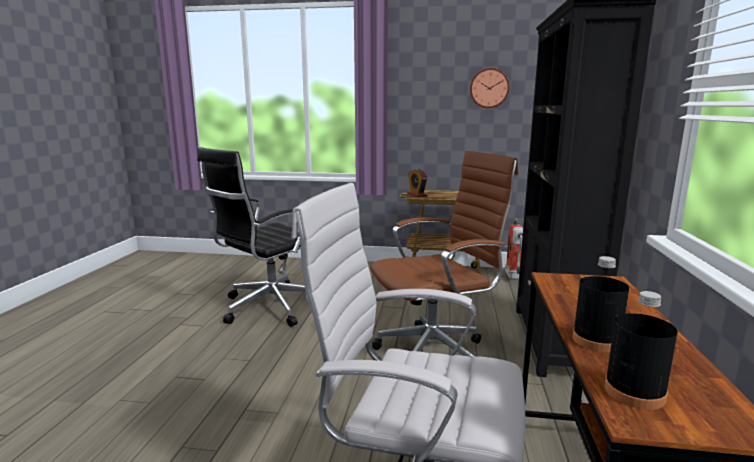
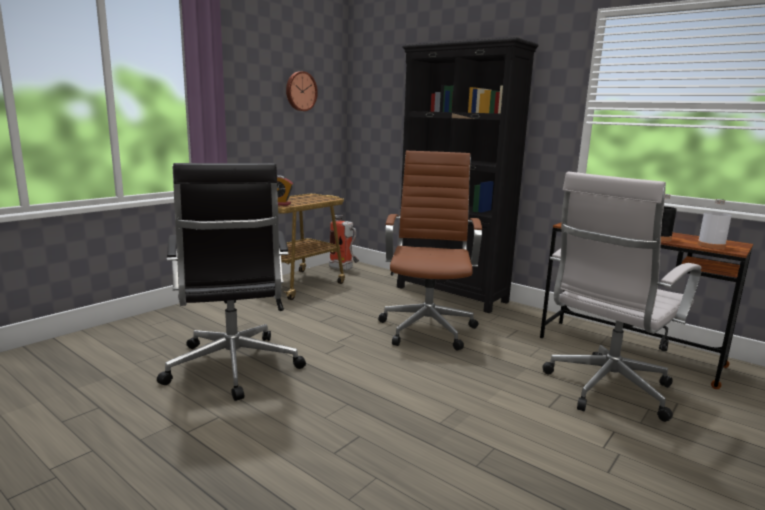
camera: 60 degrees left, 0 degrees up
(634, 392) = (711, 246): black bottle -> white bottle

